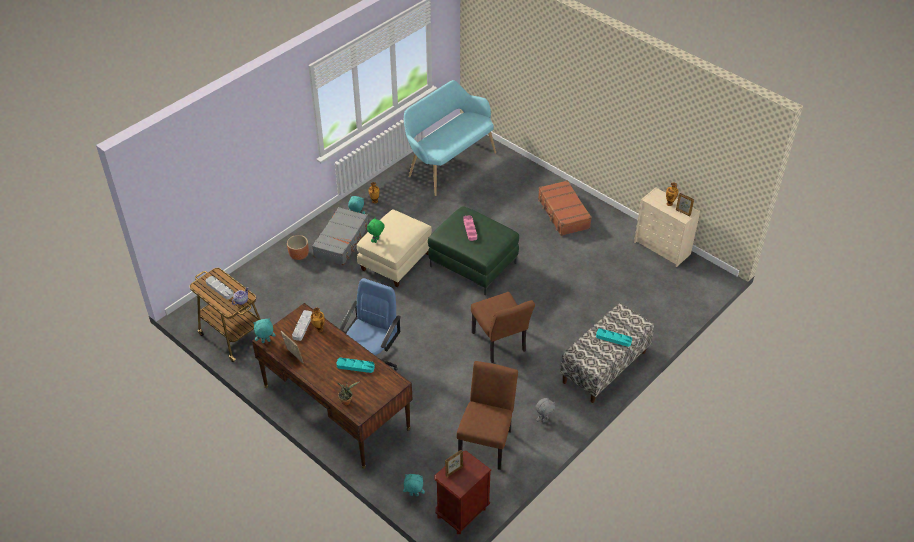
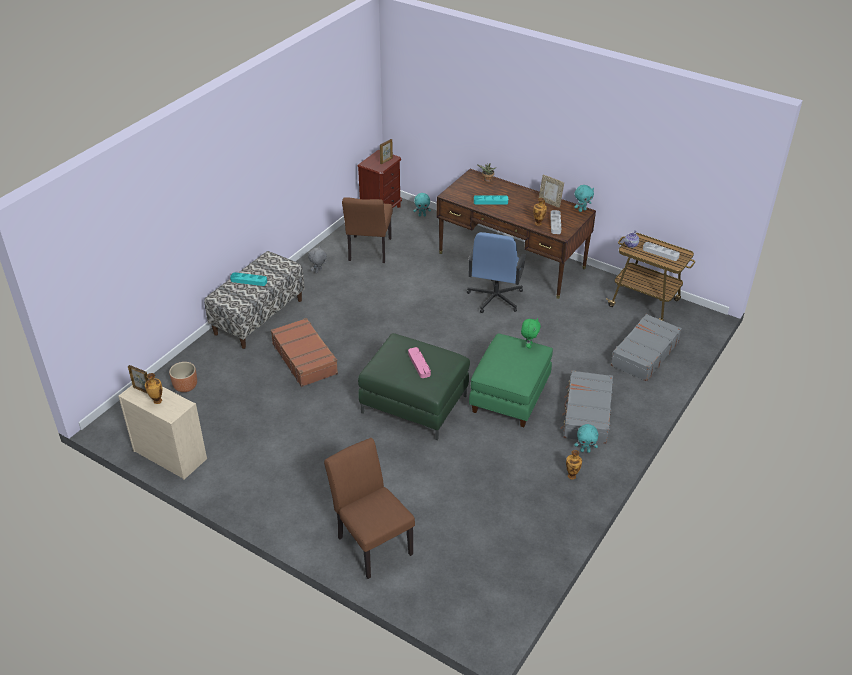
camera: 170 degrees right, 5 degrees down
(267, 285) = (644, 354): none -> grey suitcase
(299, 255) = (629, 390): brown planter -> brown planter (185, 386)
(396, 262) = (509, 396): beige ottoman -> green ottoman
(448, 163) = (487, 557): turquoise bench -> none
(500, 345) = (367, 324): brown chair -> brown chair (371, 542)
(563, 213) = (303, 490): brown suitcase -> brown suitcase (305, 358)

